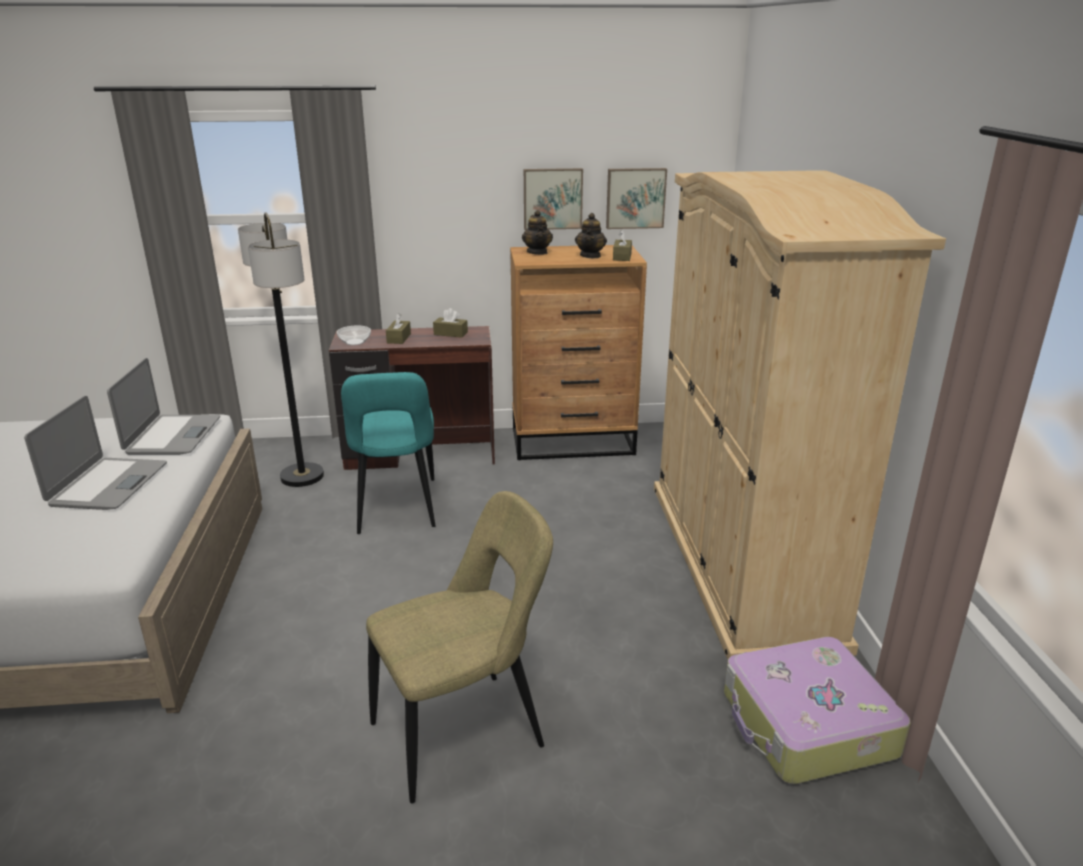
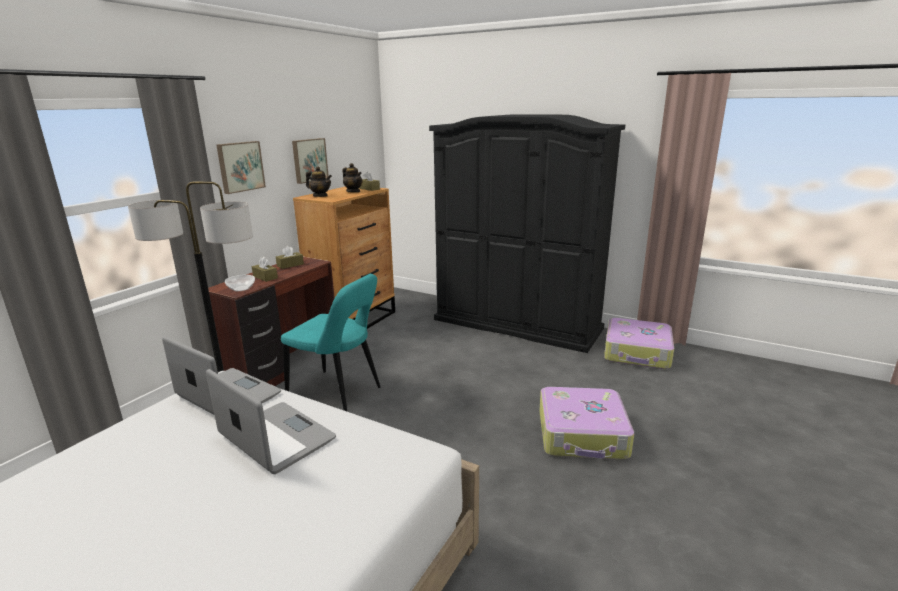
camera: 55 degrees left, 5 degrees down
(465, 732) = (583, 434): beige chair -> suitcase
(635, 198) = (347, 155): picture -> picture (240, 166)
(740, 559) = (517, 324): beige wardrobe -> black wardrobe

